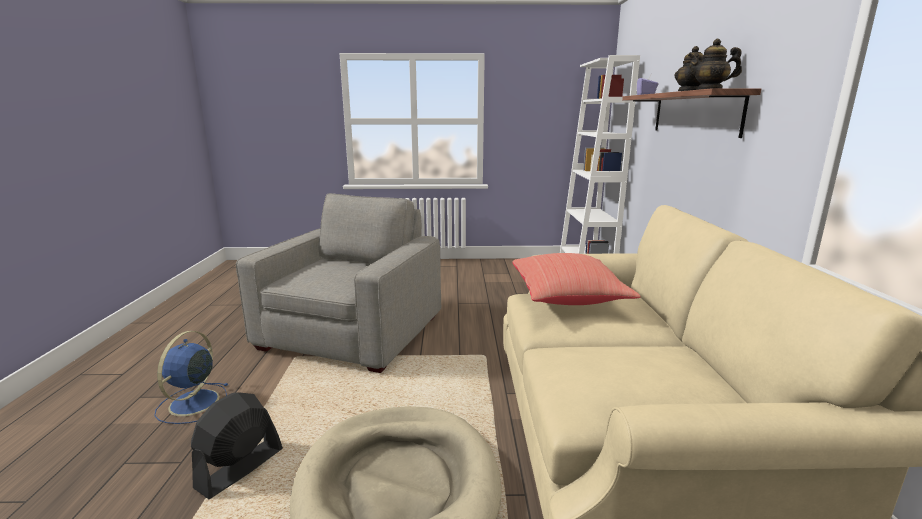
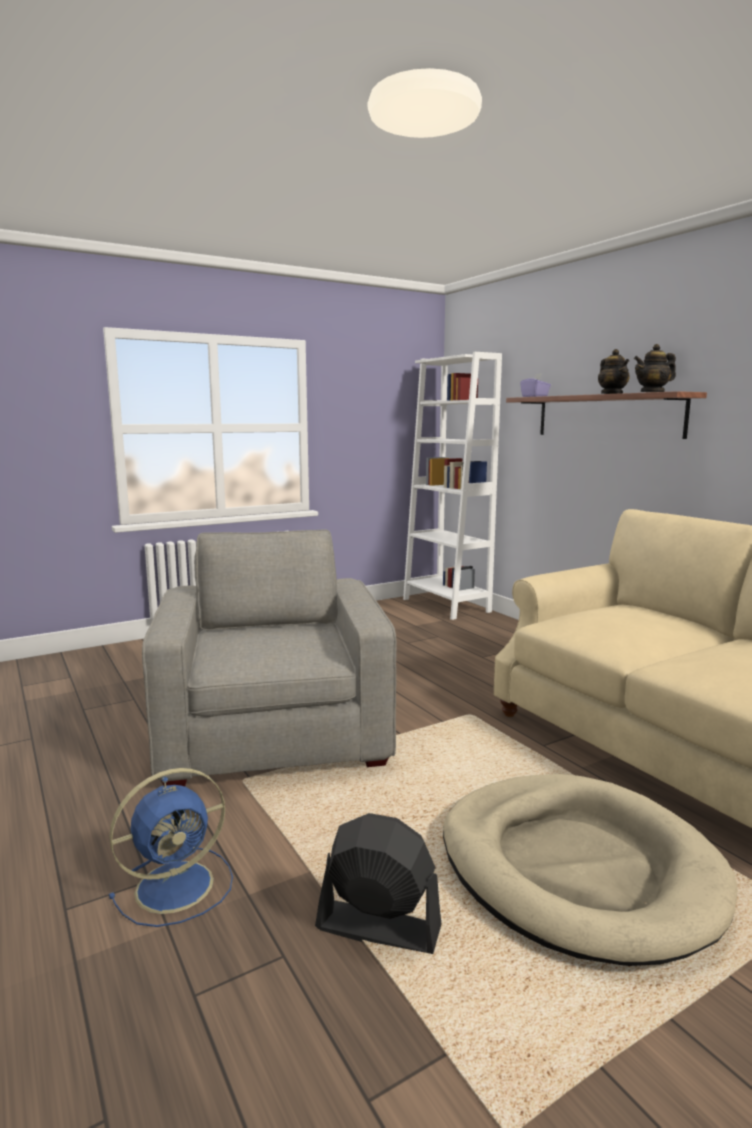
camera: 30 degrees left, 5 degrees down
(192, 404) = (178, 885): blue fan -> blue fan turned 105 degrees counterclockwise
(240, 469) = (377, 927): black fan -> black fan turned 105 degrees clockwise
(568, 299) = (600, 617): red pillow -> none

